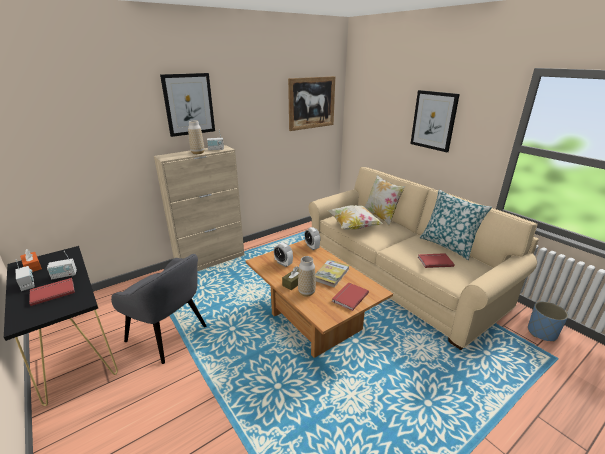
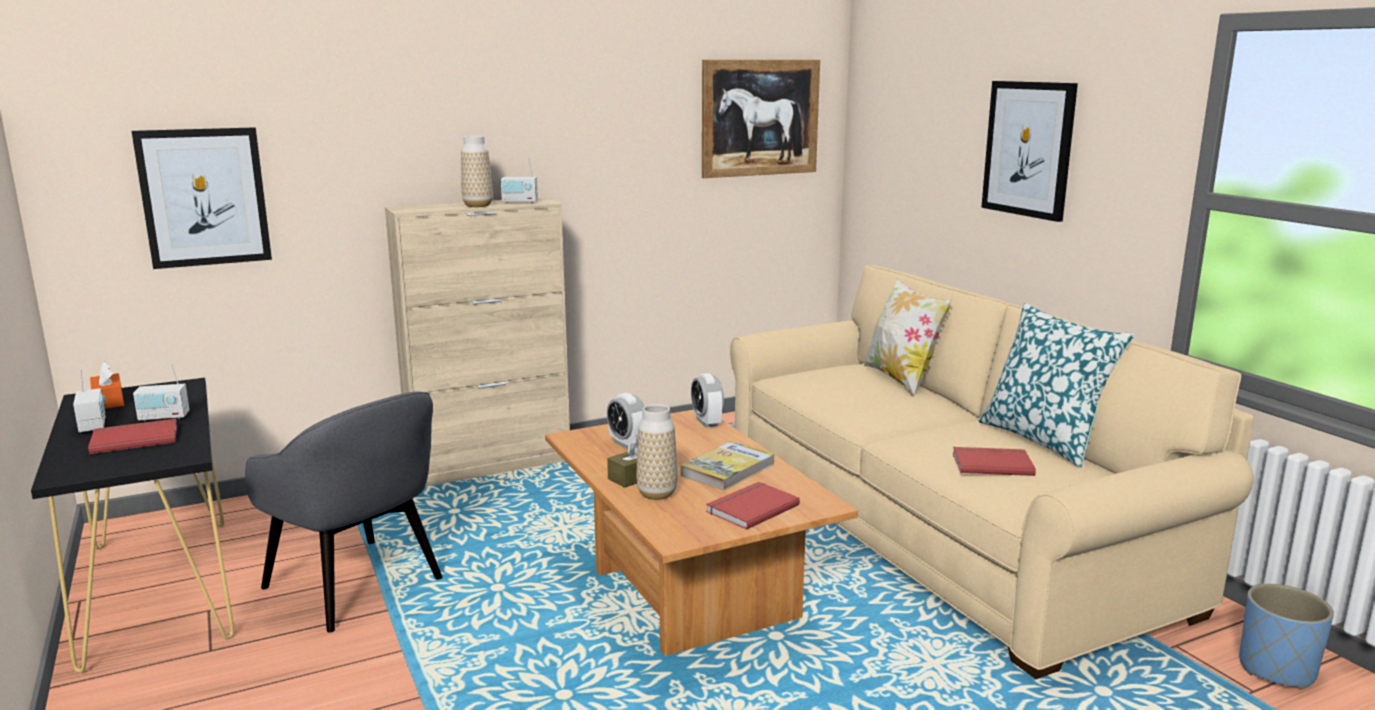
camera: 10 degrees right, 10 degrees down
(189, 104) = (471, 104): picture -> picture (204, 197)
(353, 226) = (823, 393): pillow -> none

